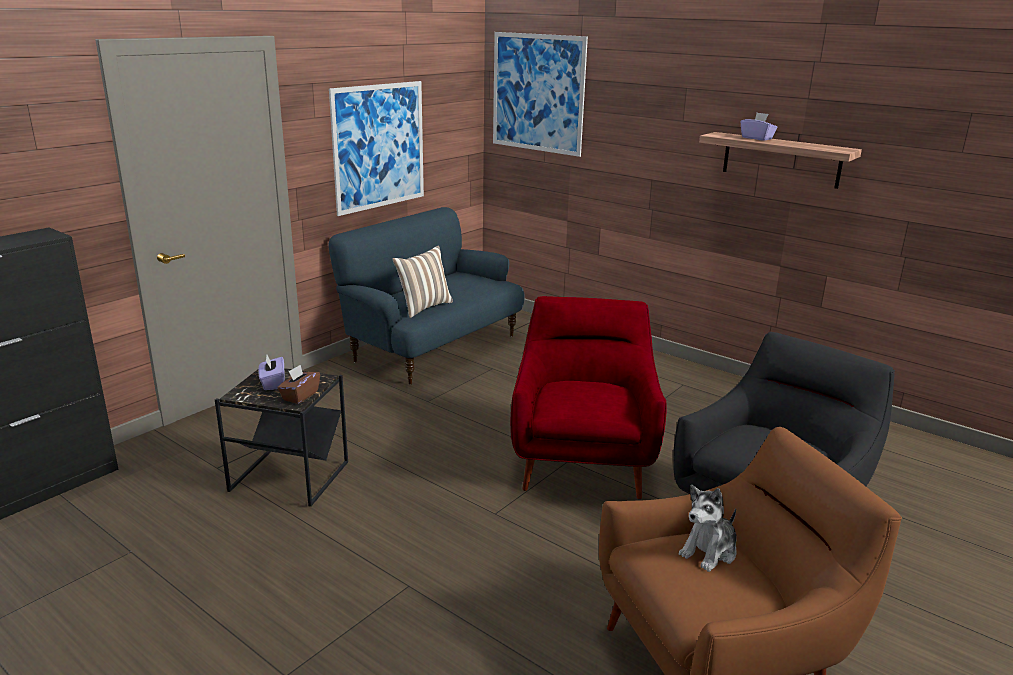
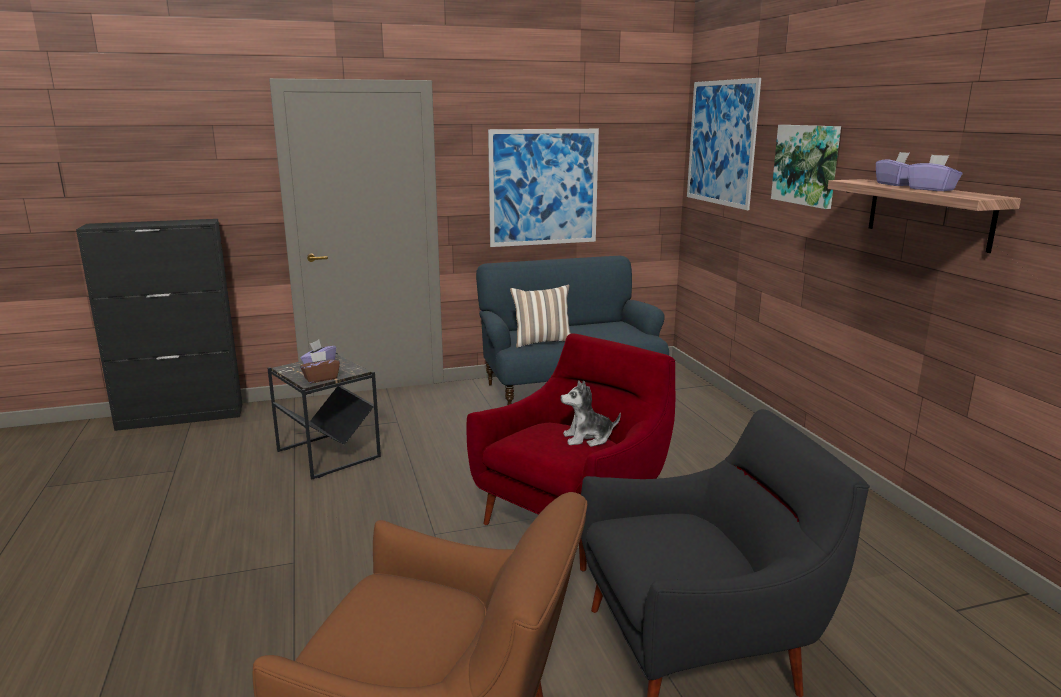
camera: 35 degrees right, 5 degrees down
(650, 118) = (806, 165): none -> picture
(709, 551) = (435, 609): plush toy -> plush toy (587, 438)
(794, 143) = (931, 189): none -> purple tissue box

